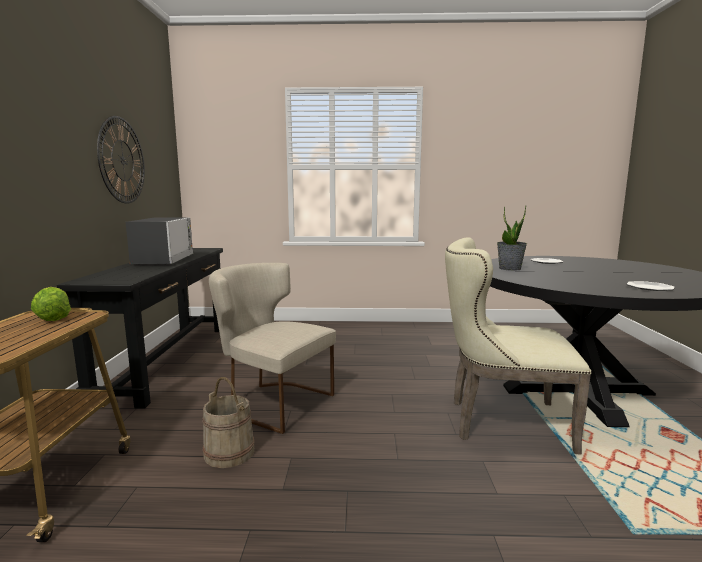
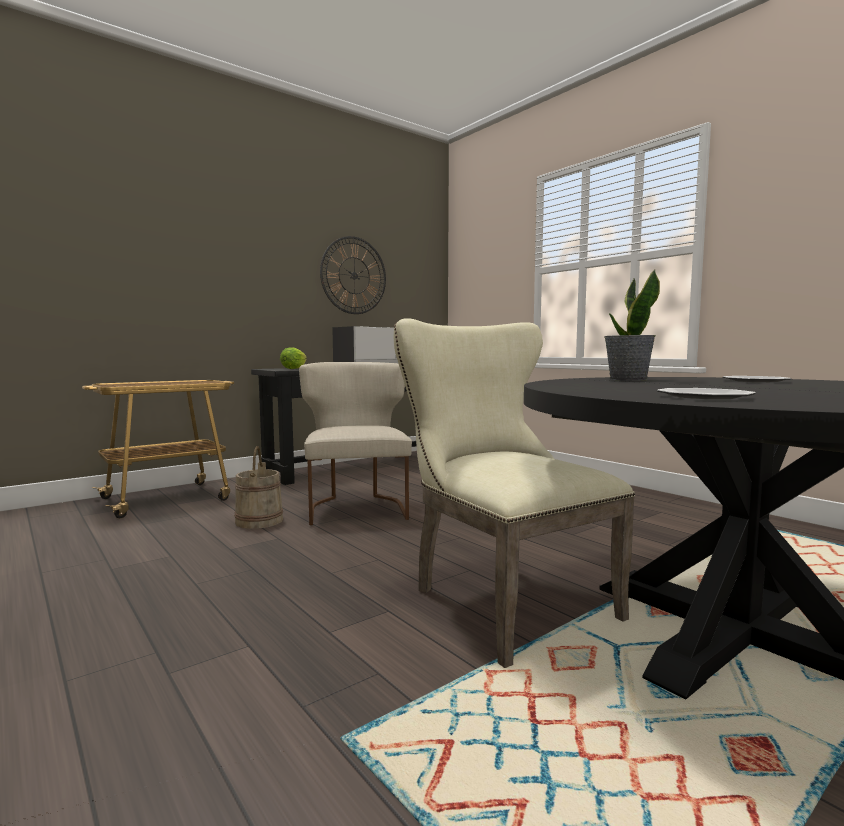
camera: 50 degrees right, 5 degrees down
(53, 318) = (201, 382): lettuce -> lettuce (293, 368)

